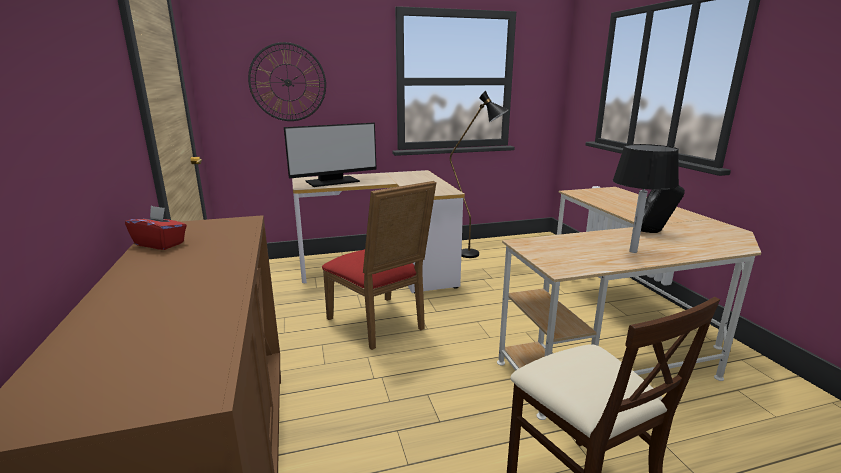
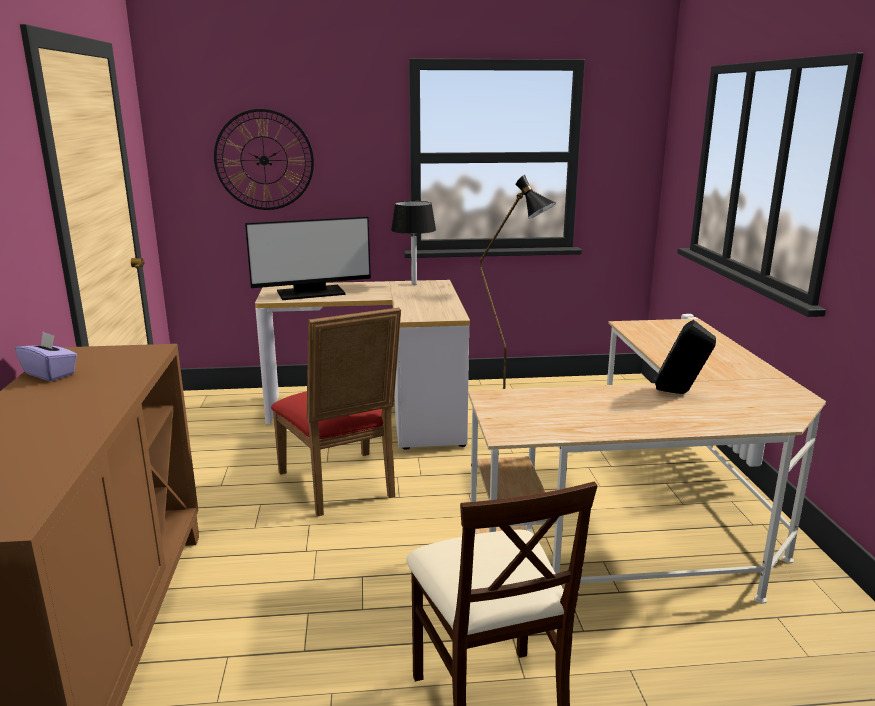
camera: 10 degrees right, 0 degrees up
(160, 244) = (50, 374): red tissue box -> purple tissue box
(633, 251) = (623, 418): black table lamp -> black table lamp (414, 284)

